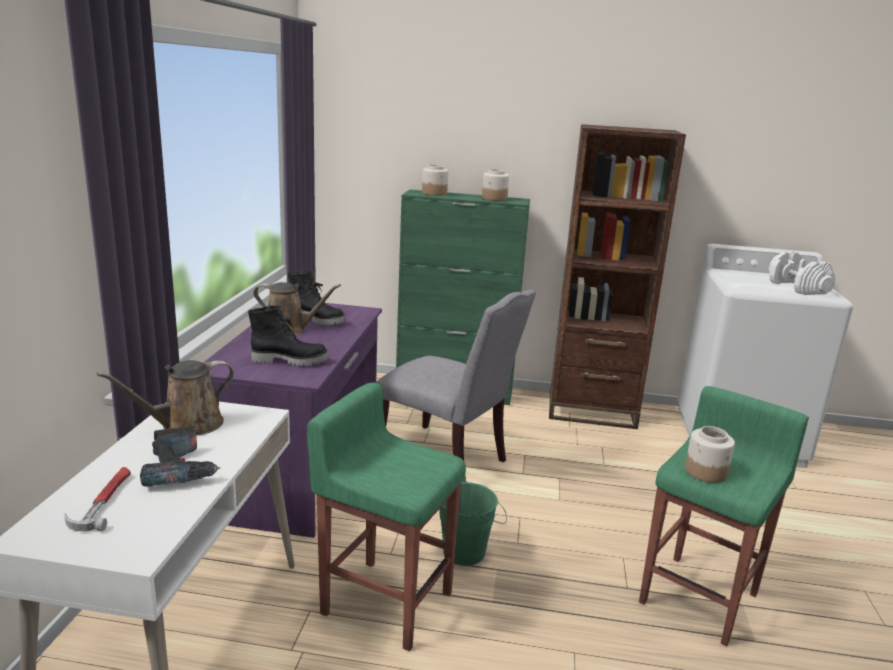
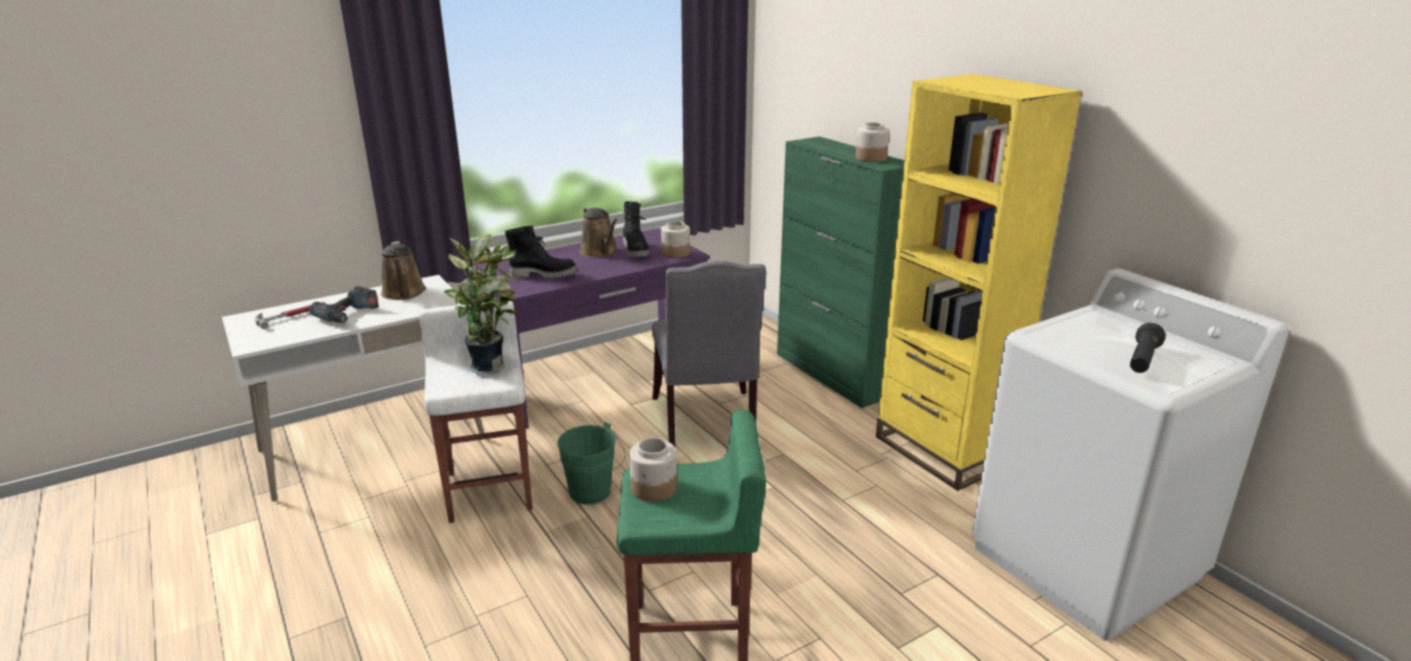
camera: 50 degrees right, 5 degrees up
(186, 425) = (404, 293): brown watering can -> brown watering can turned 120 degrees counterclockwise
(290, 361) = (544, 274): black boot -> black boot turned 45 degrees counterclockwise
(385, 602) = (490, 489): green stool -> white stool
(402, 455) = (491, 366): none -> potted plant
(434, 193) = (825, 144): jar -> jar (676, 253)
(591, 411) = (941, 451): brown bookcase -> yellow bookcase
(796, 287) = (1142, 360): white dumbbell -> black flashlight

